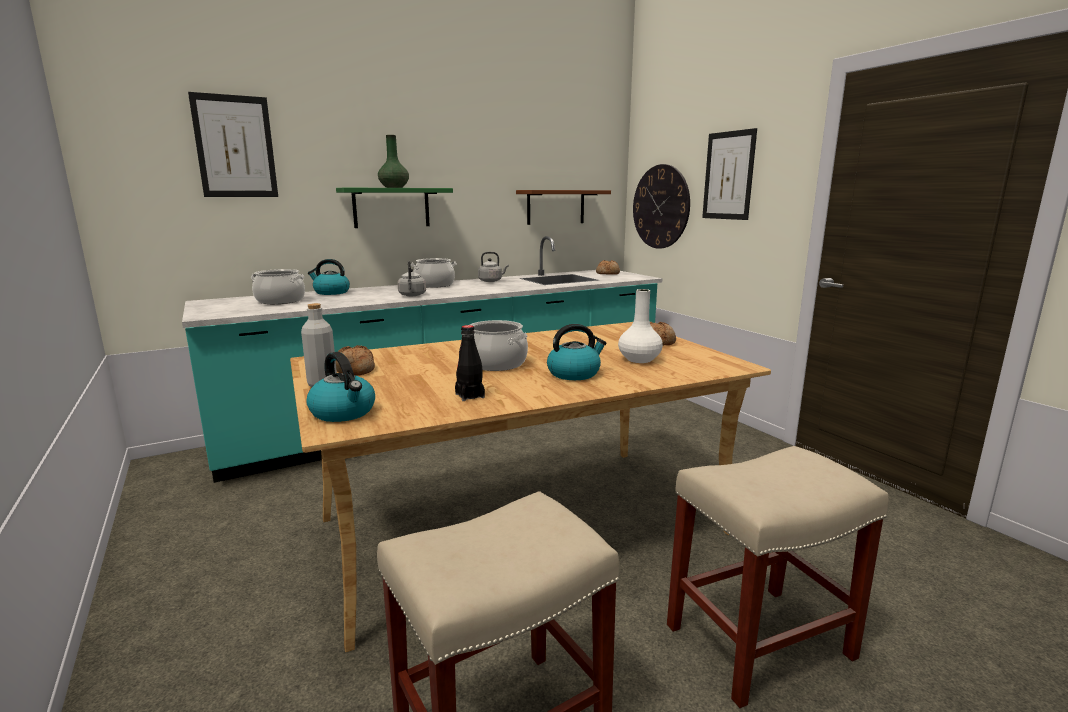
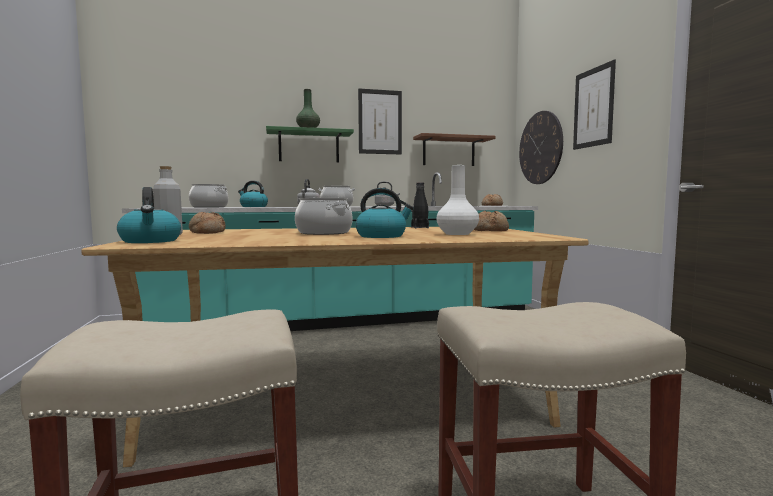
camera: 15 degrees right, 10 degrees down
(235, 147) = (196, 99): picture -> picture (380, 122)
(469, 396) = (267, 239): black bottle -> black bottle (420, 227)

